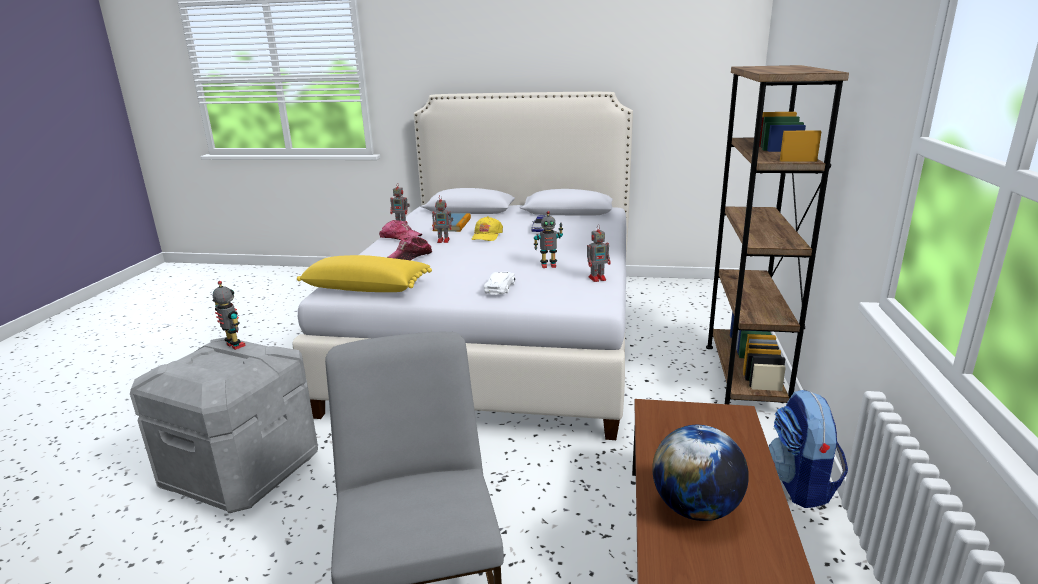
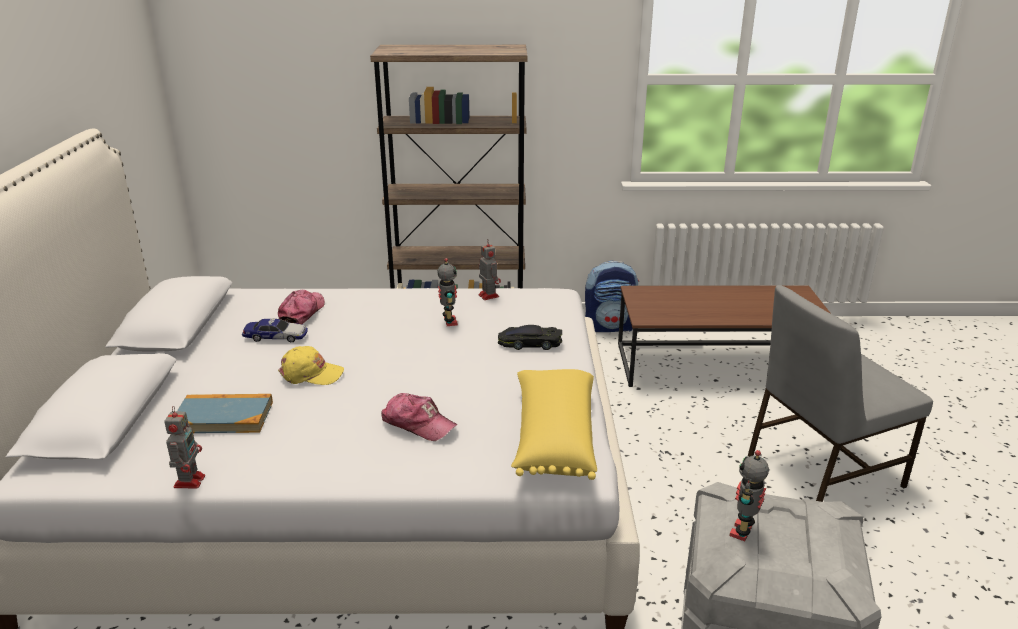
camera: 100 degrees left, 5 degrees up
(400, 237) = (294, 460): cap -> cap (301, 313)
(444, 240) = (329, 408): toy robot -> none
(500, 287) = (529, 343): white toy car -> black toy car
(695, 508) = (750, 308): globe -> none

